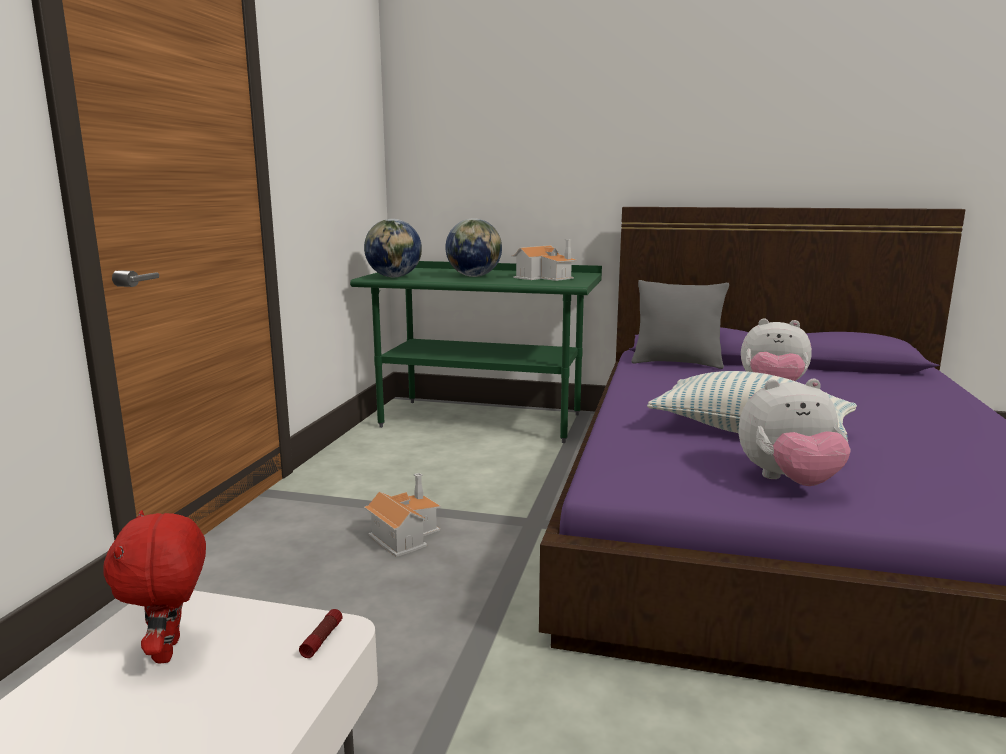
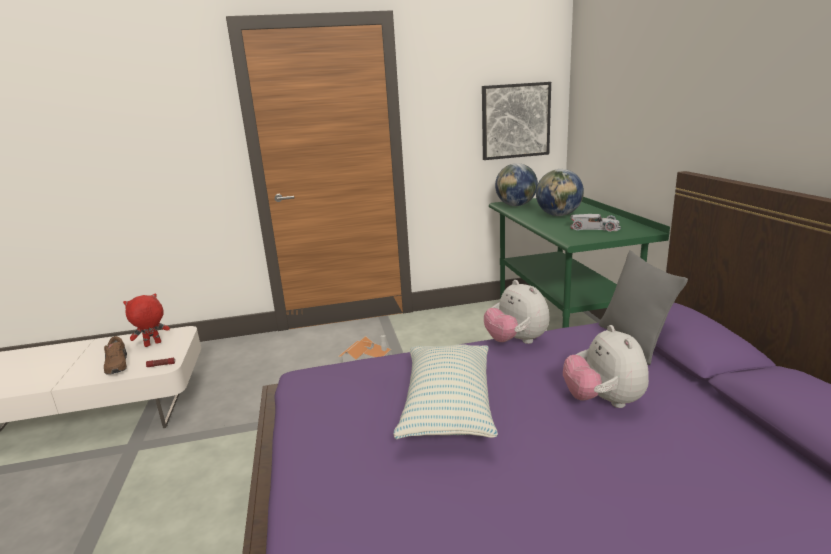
camera: 65 degrees right, 5 degrees up
(220, 712) = (116, 365): none -> brown shoe
(356, 165) = (515, 121): none -> picture
(545, 277) = (594, 228): toy house -> white toy car
(788, 482) = (343, 438): plush toy -> plush toy (516, 341)

